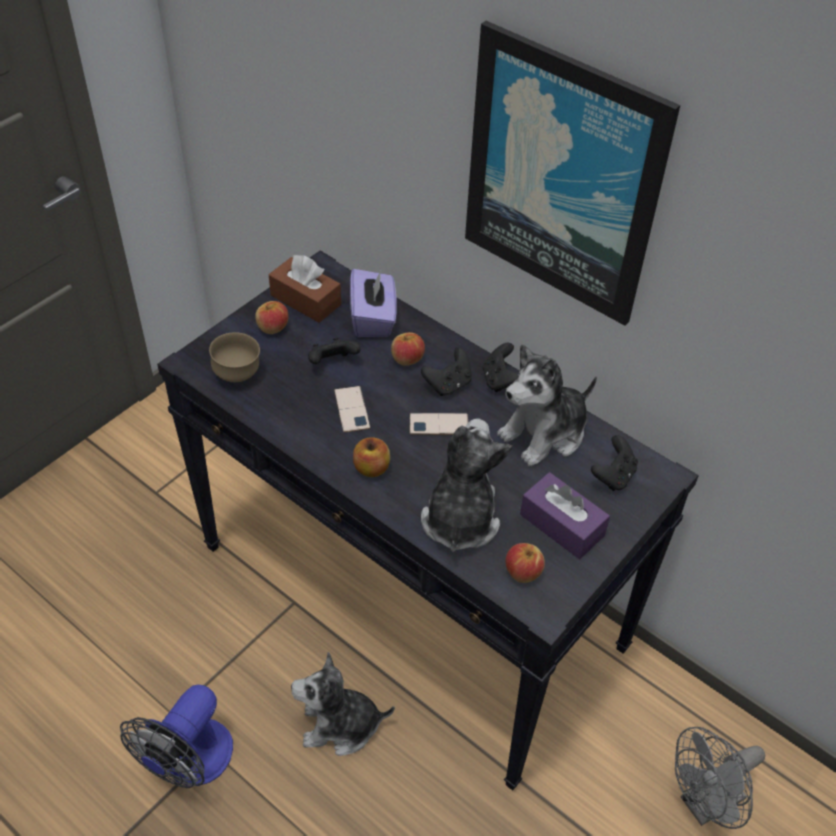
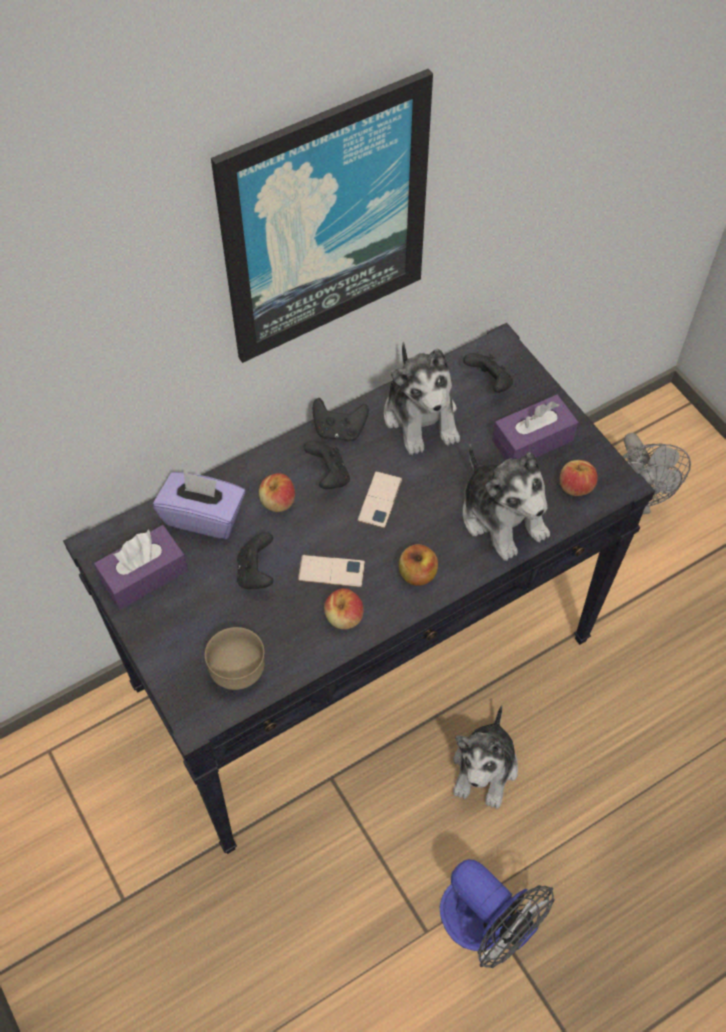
camera: 70 degrees left, 10 degrees up
(272, 327) = (175, 619): apple -> apple (344, 617)
(305, 300) = (144, 575): brown tissue box -> purple tissue box
(460, 518) = (502, 517): plush toy -> plush toy turned 150 degrees counterclockwise

